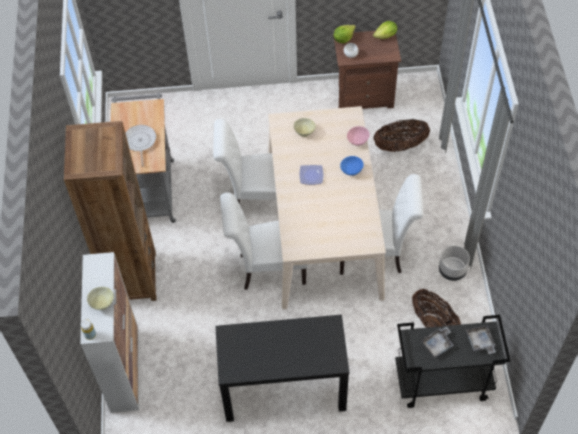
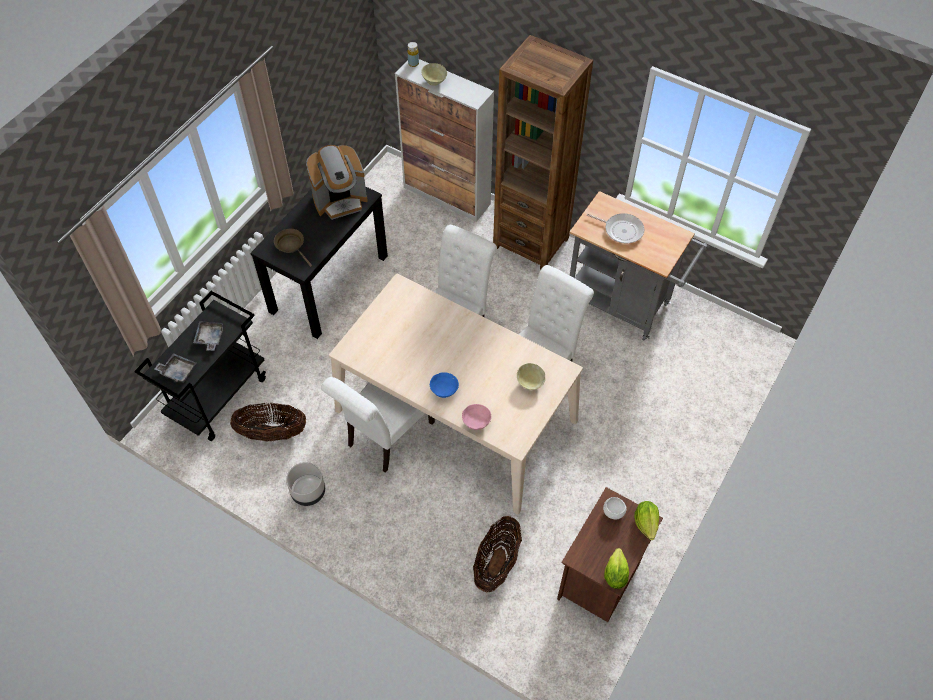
camera: 125 degrees right, 0 degrees up
(246, 349) = (340, 200): none -> coffee machine
(311, 175) = (470, 353): plate -> none
(318, 348) = (291, 246): none -> brown frying pan

